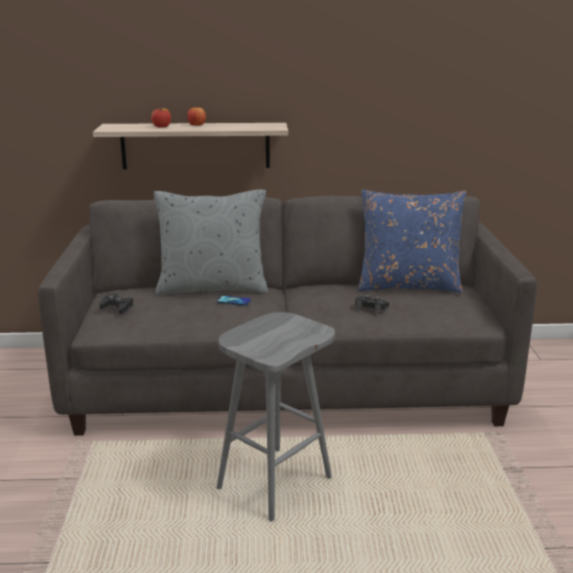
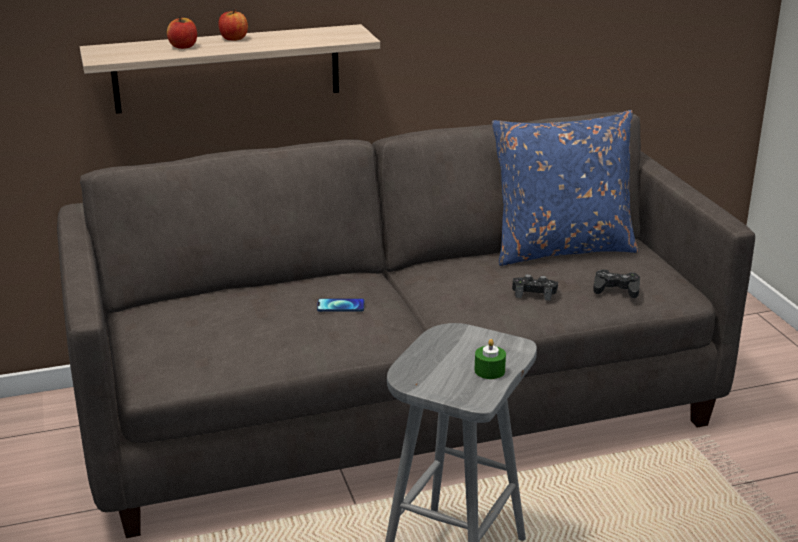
camera: 15 degrees left, 5 degrees up
(117, 307) = (168, 338): black game controller -> black game controller (616, 289)
(212, 287) = (291, 285): grey pillow -> none
(291, 342) = (489, 370): none -> green candle

